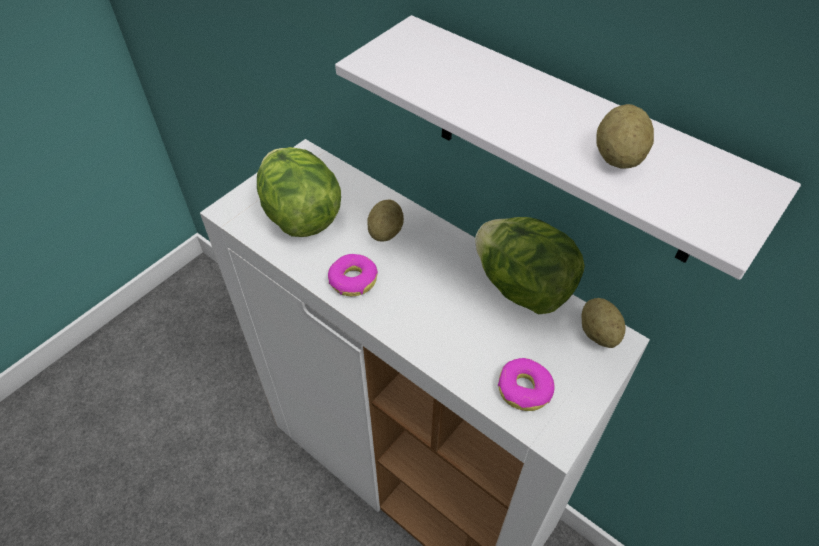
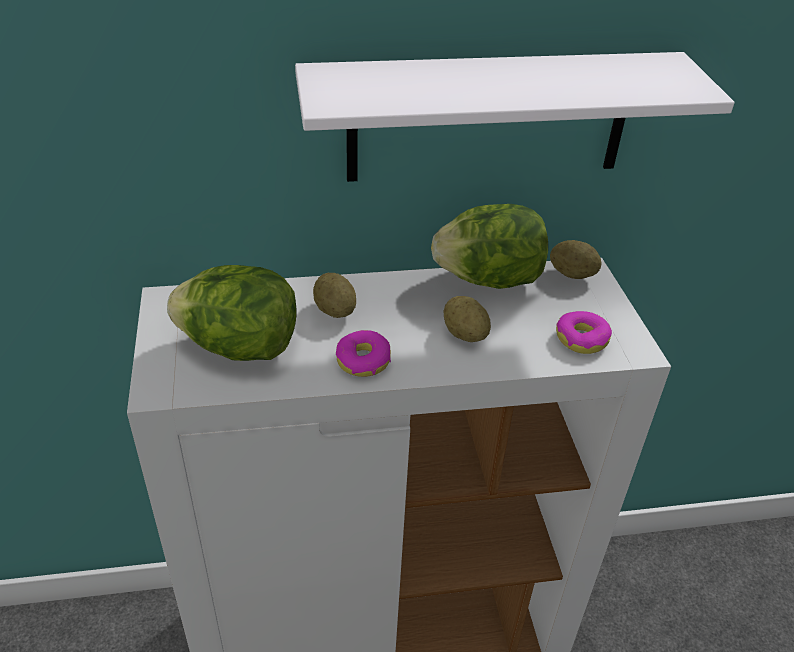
camera: 50 degrees left, 10 degrees down
(618, 157) = (588, 82): potato -> potato (465, 334)

